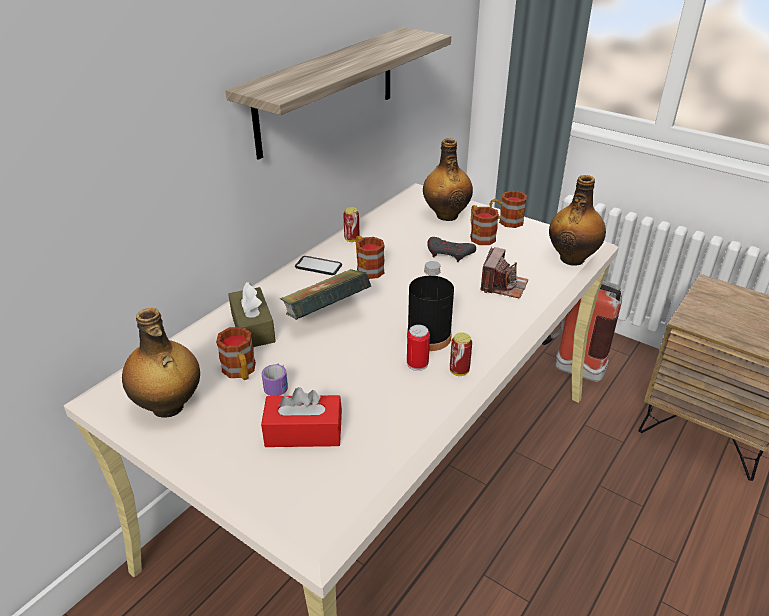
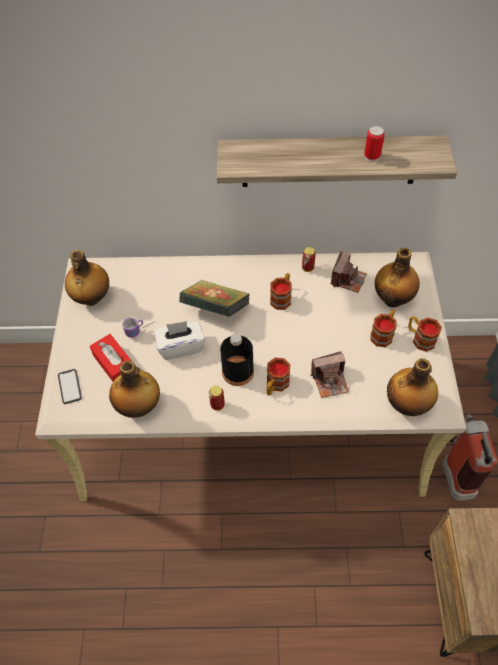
camera: 55 degrees right, 20 degrees up
(241, 372) = (137, 307): mug -> mug (275, 385)
(253, 328) = (176, 285): brown tissue box -> none
(318, 266) = (261, 272): phone -> phone (69, 386)
(345, 363) = (181, 347): none -> white tissue box
(394, 226) = (347, 279): none -> camera
(395, 438) = (139, 407): none -> bottle
(417, 364) = (207, 381): can -> can (372, 156)
(449, 253) = (342, 329): grey game controller -> none

